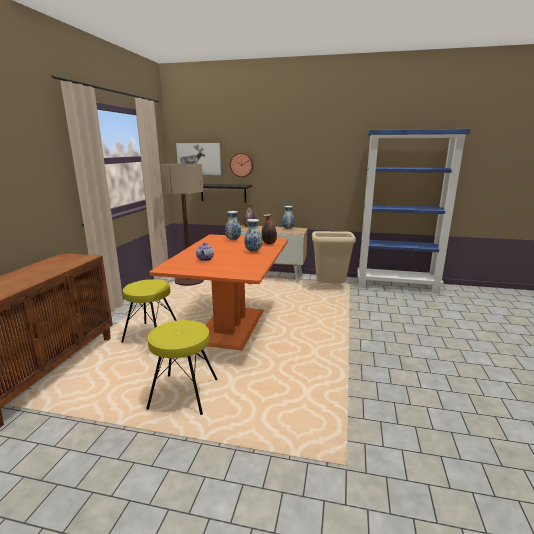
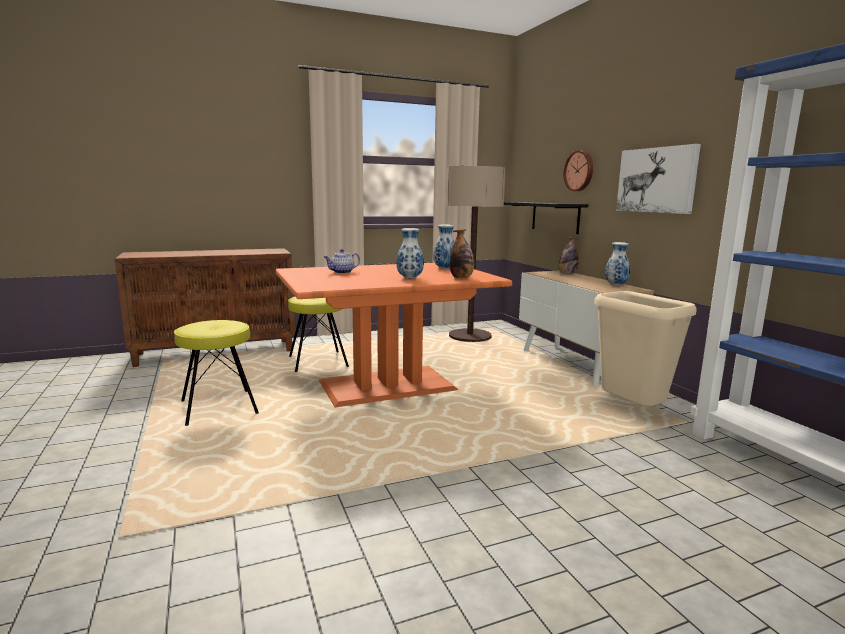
camera: 55 degrees right, 5 degrees down
(199, 159) = (536, 165): picture -> picture (657, 180)

